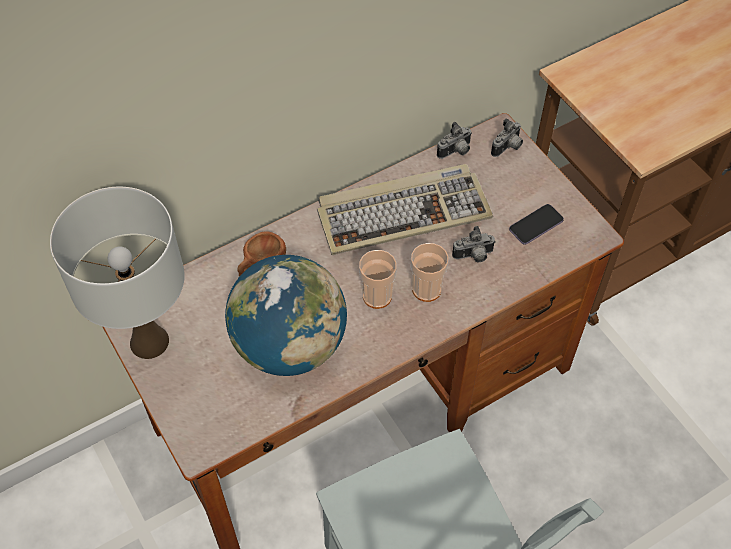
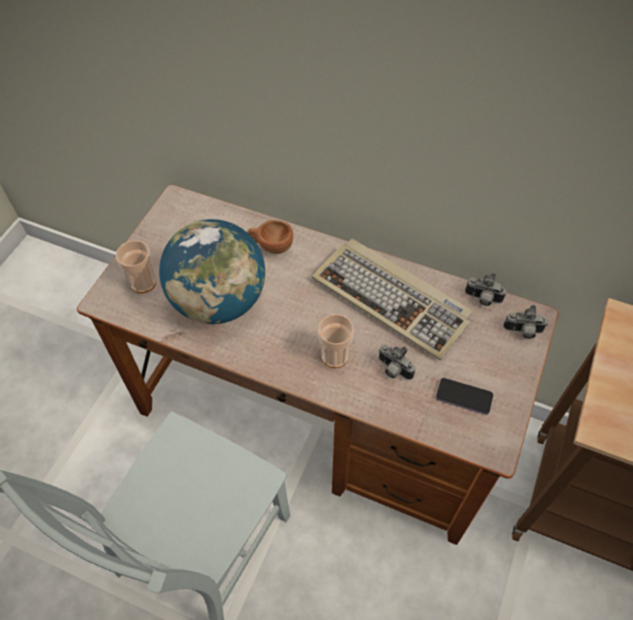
camera: 55 degrees right, 0 degrees up
(149, 341) = (165, 225): white table lamp -> none
(377, 296) = (302, 328): cup -> cup (143, 283)

